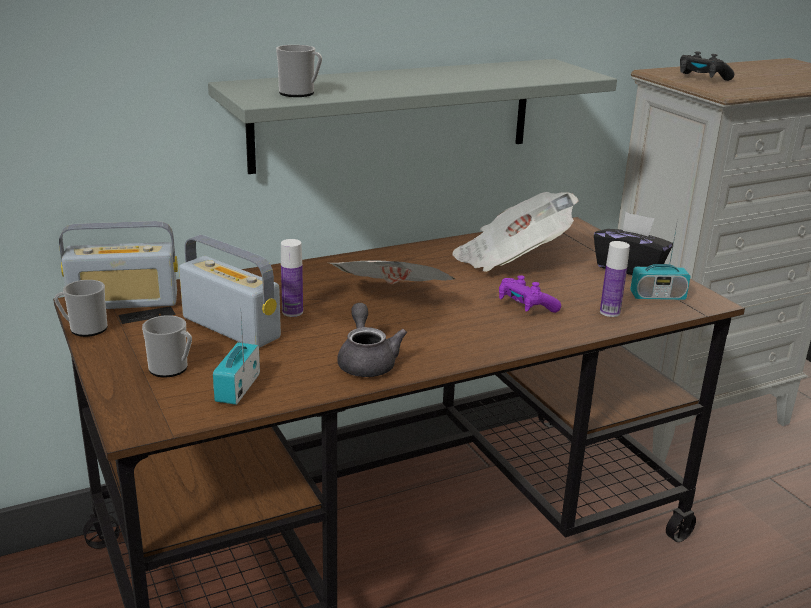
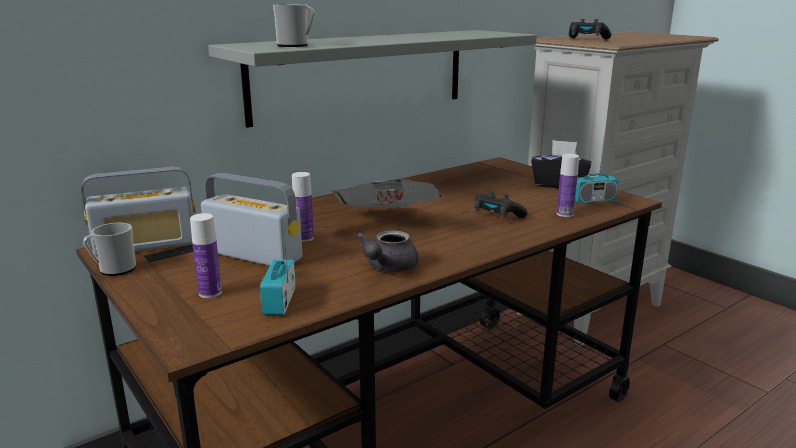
camera: 10 degrees left, 5 degrees down
(172, 369) = (210, 293): mug -> bottle
(366, 361) = (387, 268): grey teapot -> grey teapot turned 135 degrees counterclockwise
(511, 260) = (466, 187): newspaper -> none
(525, 306) = (497, 216): purple game controller -> black game controller

